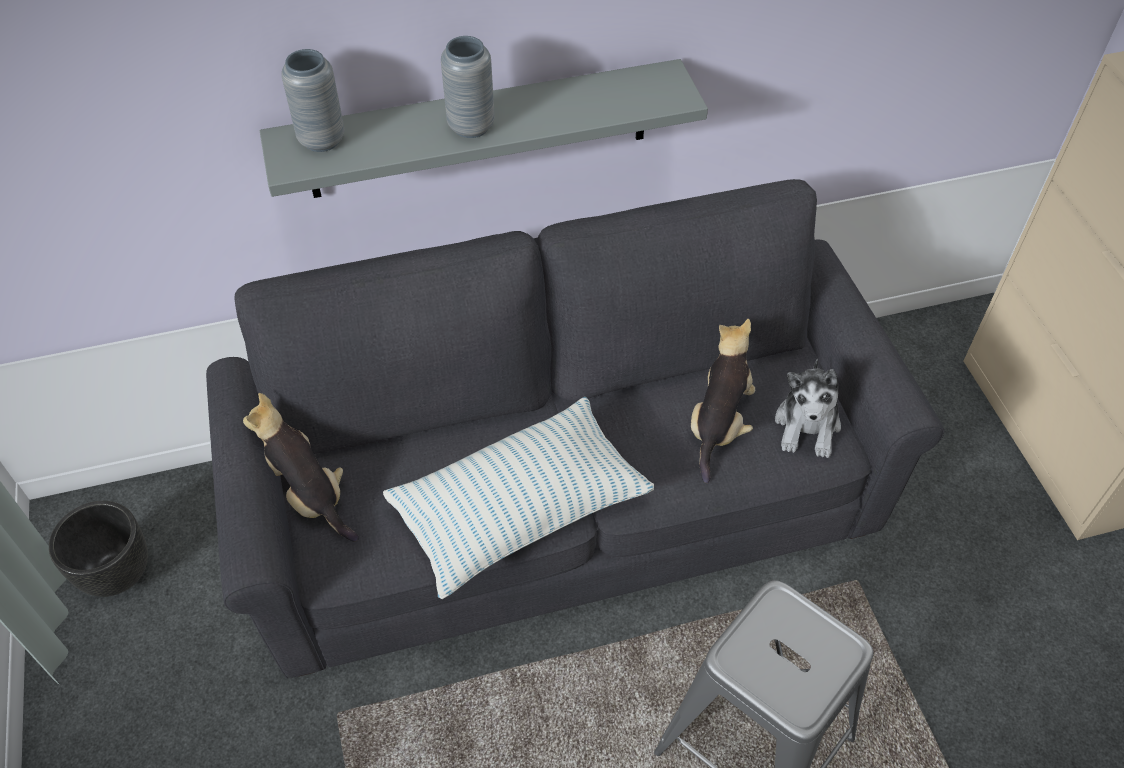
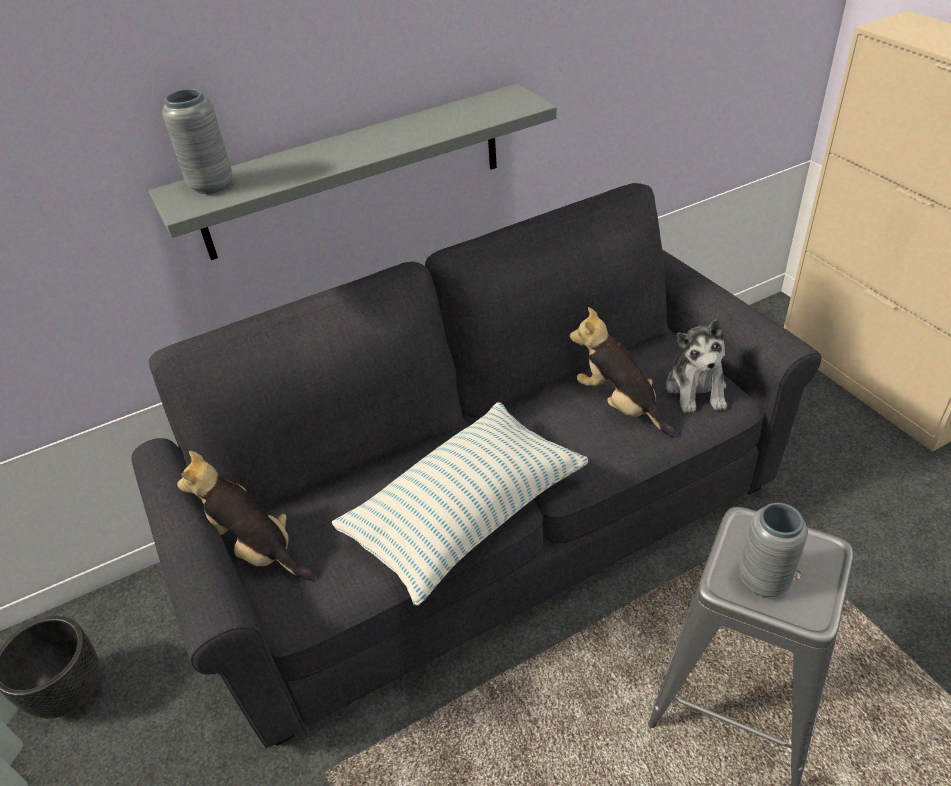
camera: 10 degrees left, 10 degrees down
(471, 126) = (350, 153): grey vase -> grey vase (763, 581)
(719, 424) = (620, 405): plush toy -> plush toy turned 45 degrees counterclockwise

